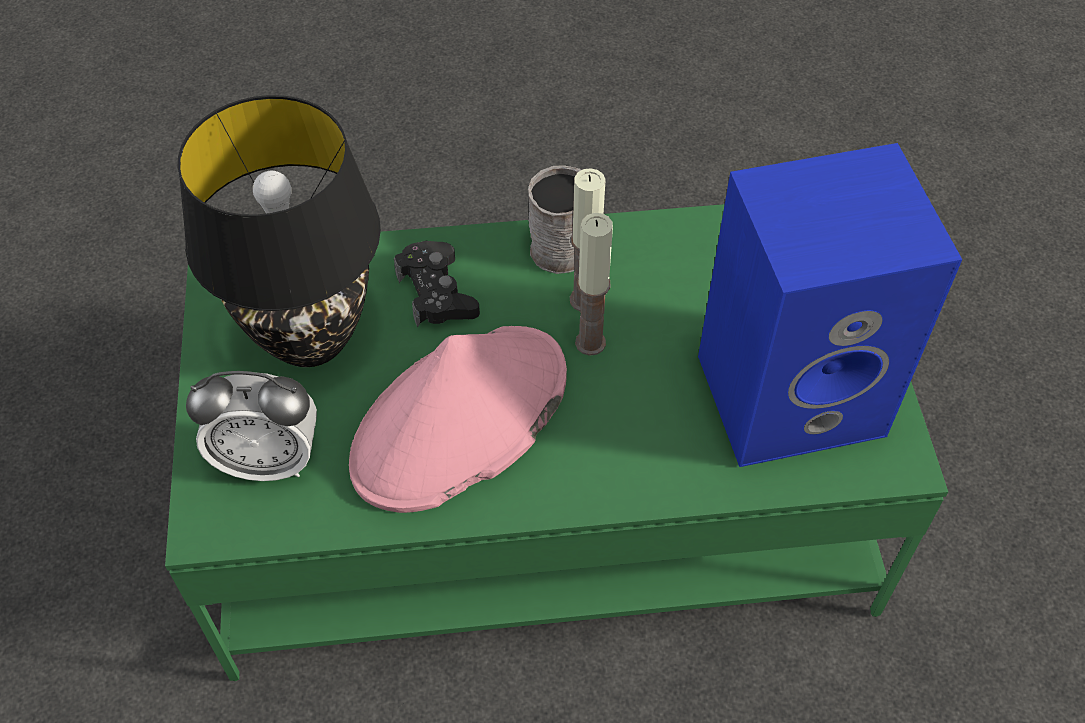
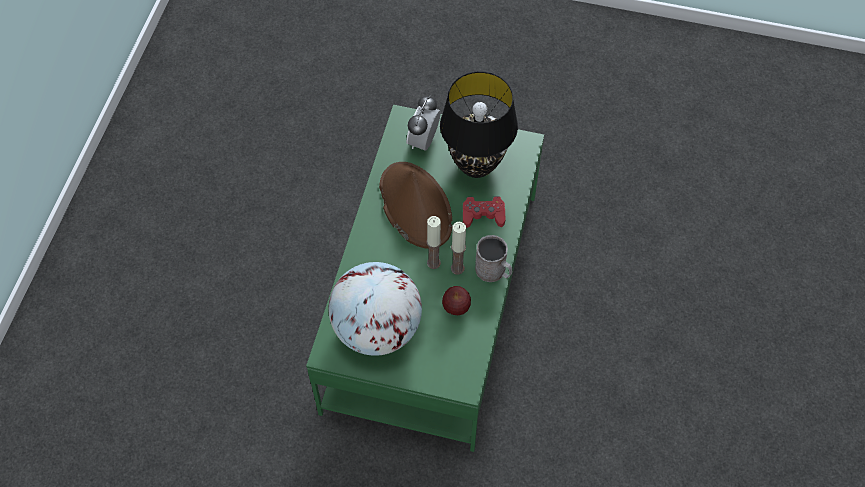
camera: 110 degrees right, 5 degrees up
(436, 293) = (483, 215): black game controller -> red game controller
(460, 420) = (415, 206): pink hat -> brown hat
(672, 277) = (456, 307): none -> apple
(793, 391) = (377, 329): blue speaker -> globe

